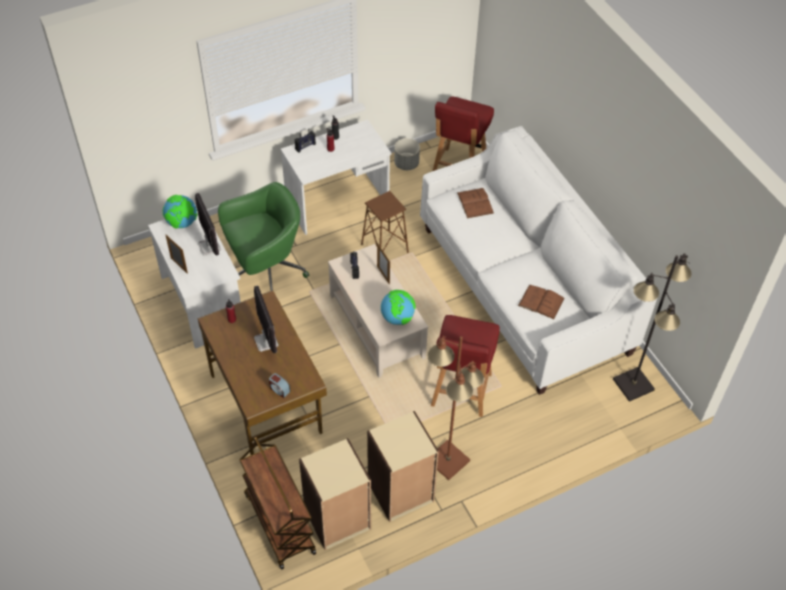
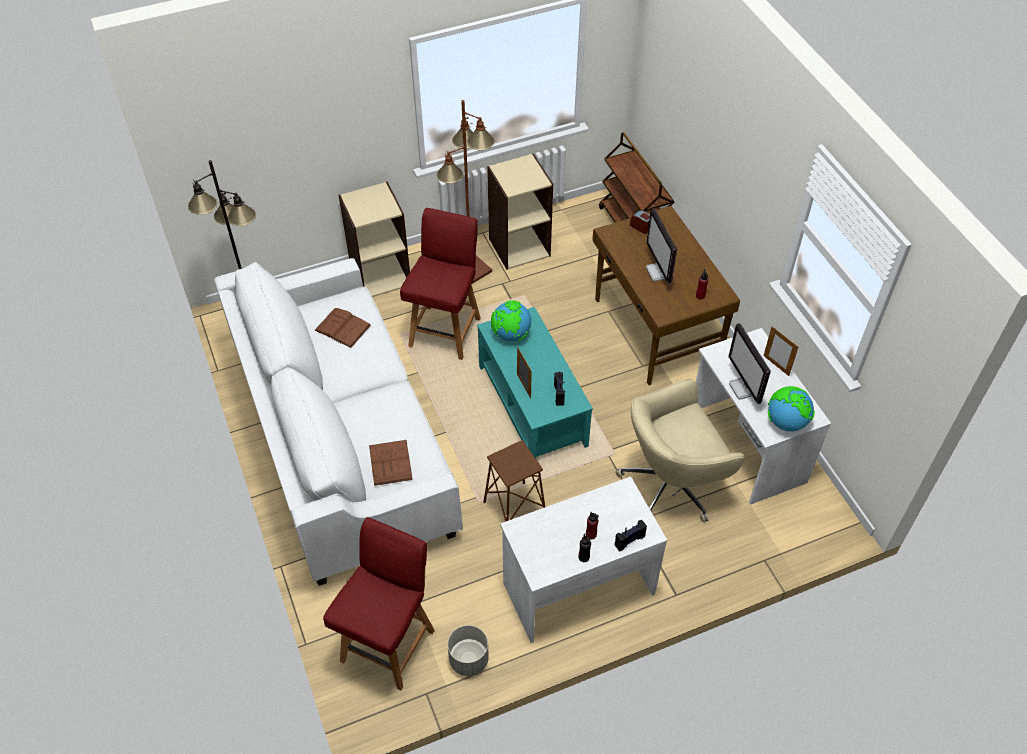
camera: 175 degrees left, 0 degrees up
(266, 271) = (671, 485): green office chair -> beige office chair
(337, 519) = (579, 229): beige bookcase -> beige bookcase (380, 275)
(377, 326) = (532, 405): beige coffee table -> turquoise coffee table

